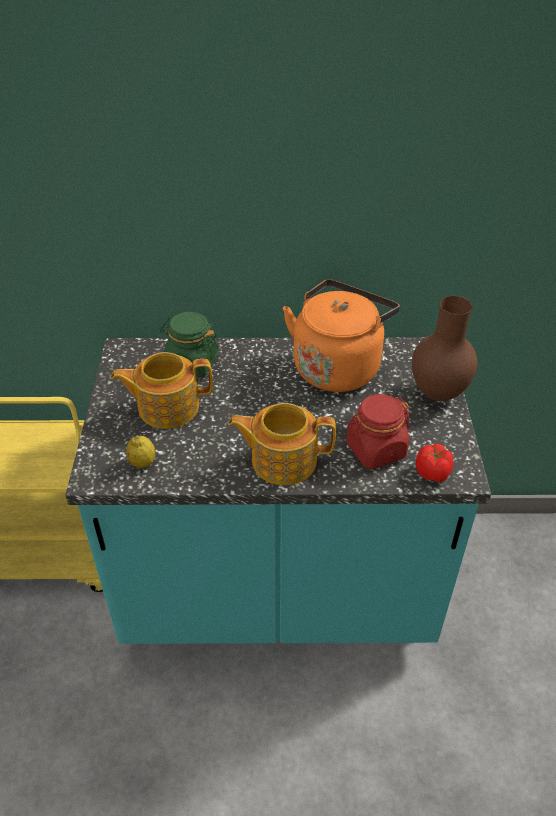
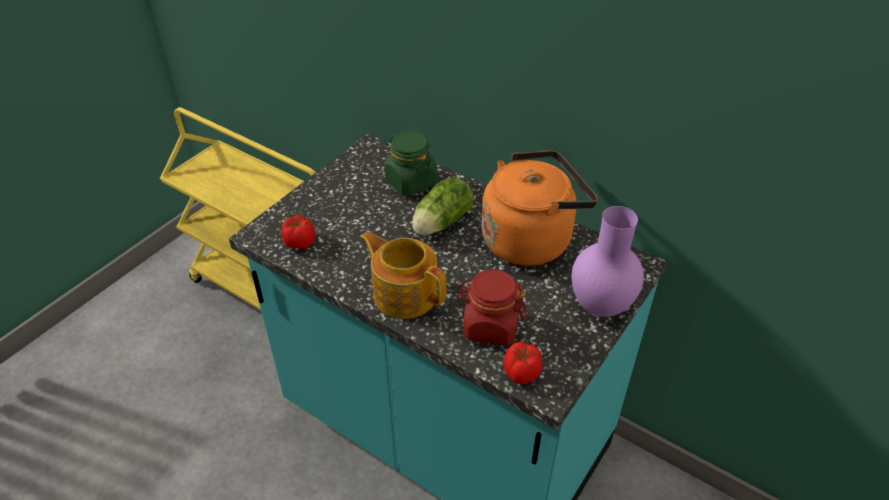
camera: 35 degrees right, 0 degrees up
(142, 463) = (300, 241): lemon -> tomato
(167, 407) = (359, 207): teapot -> none
(253, 387) = (440, 223): none -> lettuce
(438, 394) = (600, 308): brown vase -> purple vase

